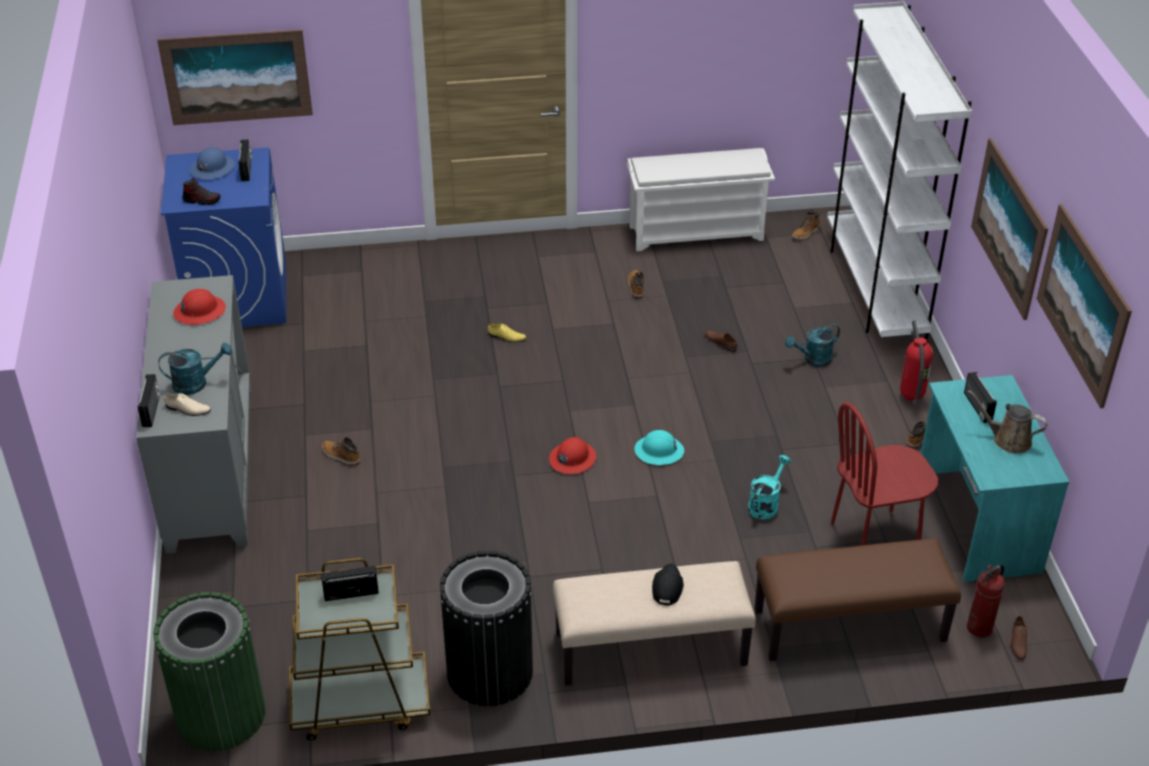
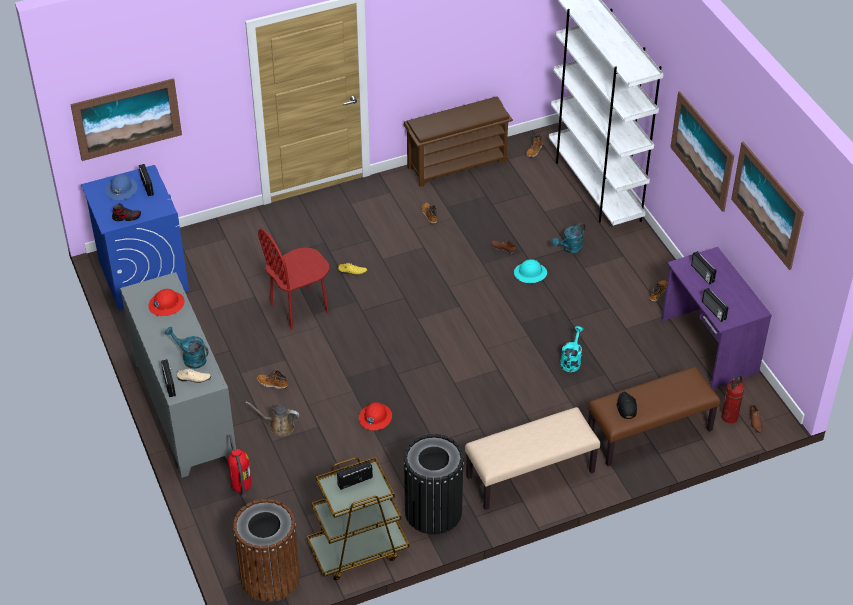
camera: 15 degrees left, 5 degrees up
(196, 383) = (190, 358): turquoise watering can -> turquoise watering can turned 120 degrees counterclockwise
(221, 715) = (270, 577): green trash can -> brown trash can
(572, 459) = (432, 354): red hard hat -> red hard hat (375, 417)
(659, 451) = (488, 337): turquoise hard hat -> turquoise hard hat (530, 273)
(667, 587) = (540, 433): black cap -> black cap (626, 407)
(697, 232) = (457, 163): white shoe rack -> brown shoe rack
(874, 537) = (648, 370): red chair -> red chair (299, 308)
(910, 397) = (642, 265): fire extinguisher -> fire extinguisher (241, 488)
(976, 522) = (708, 346): turquoise desk -> purple desk
(979, 460) = (713, 311): none -> radio
(1008, 440) = (727, 293): brown watering can -> brown watering can (279, 426)

